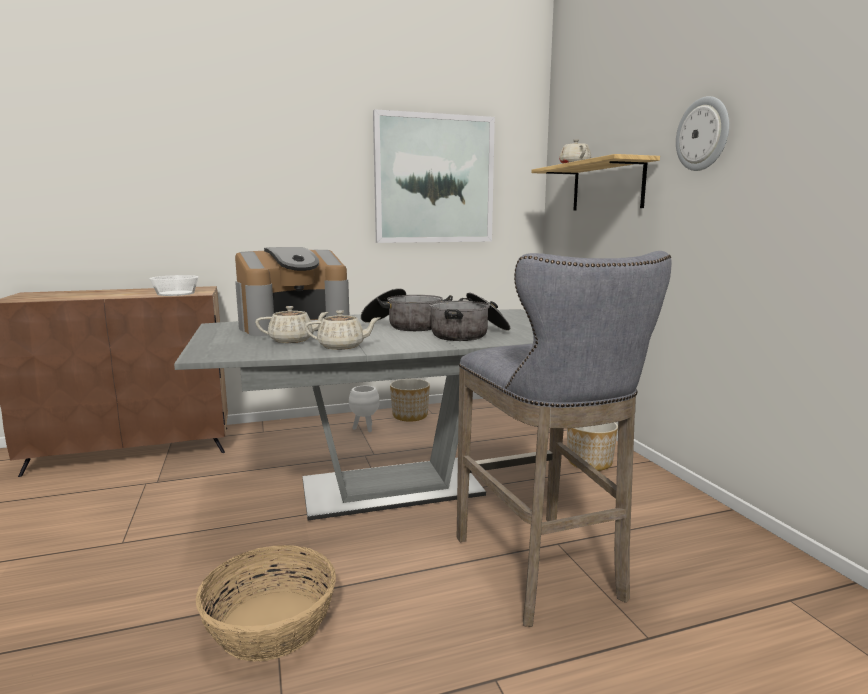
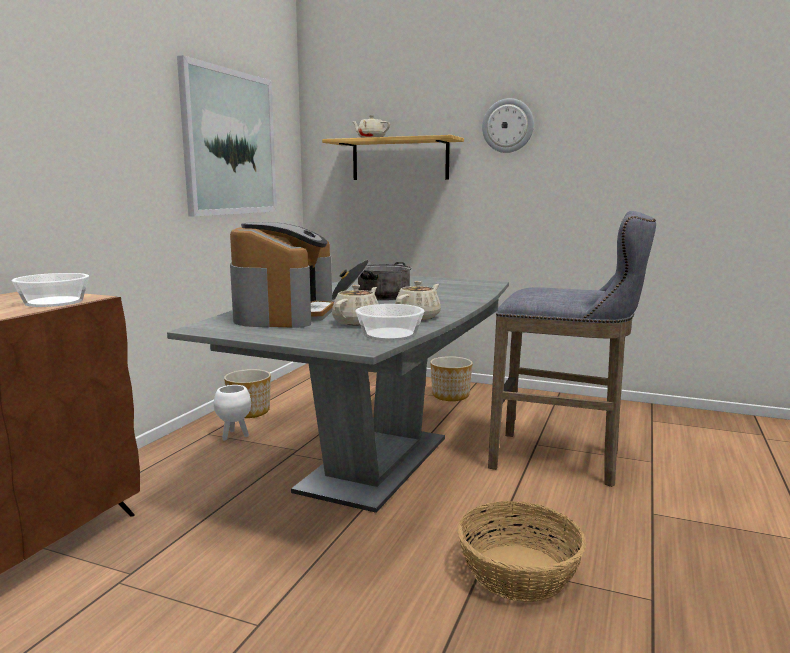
camera: 50 degrees left, 0 degrees up
(257, 353) = (390, 335): none -> bowl
(469, 334) = (444, 293): cooking pot -> none

